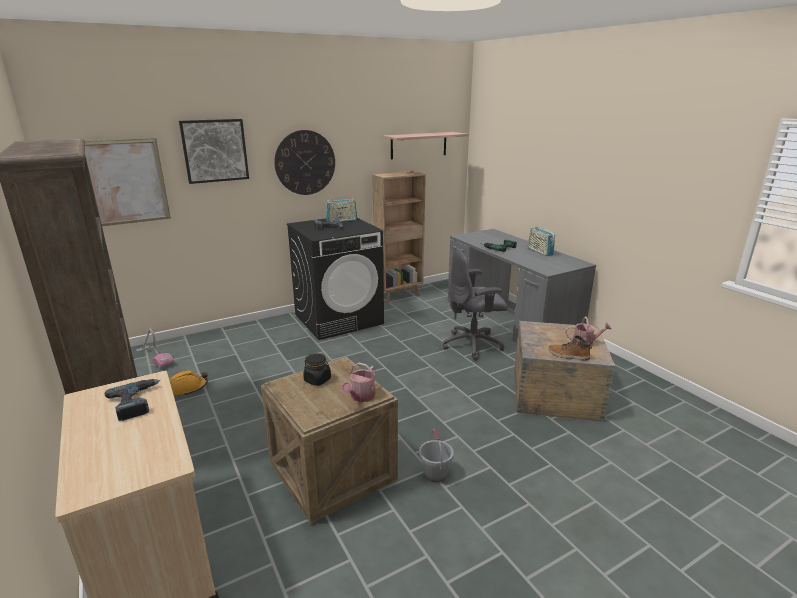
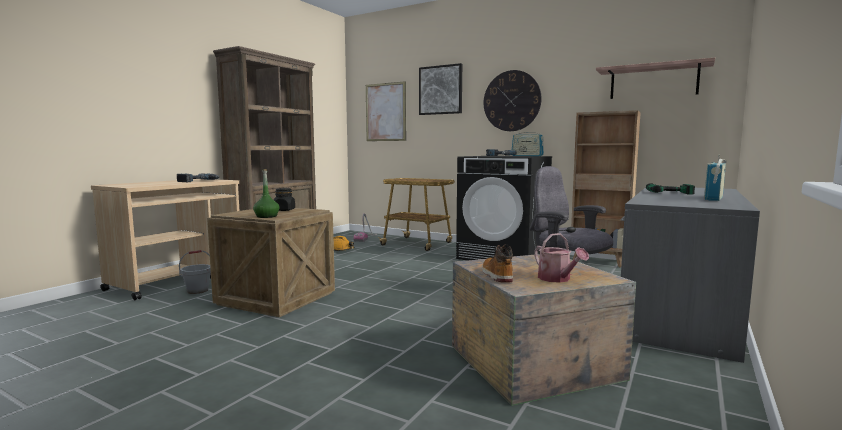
camera: 60 degrees right, 15 degrees down
(235, 338) = (418, 244): none -> cart
(361, 397) = (266, 216): watering can -> green bottle
(435, 474) = (300, 329): grey bucket -> grey bucket (197, 291)

